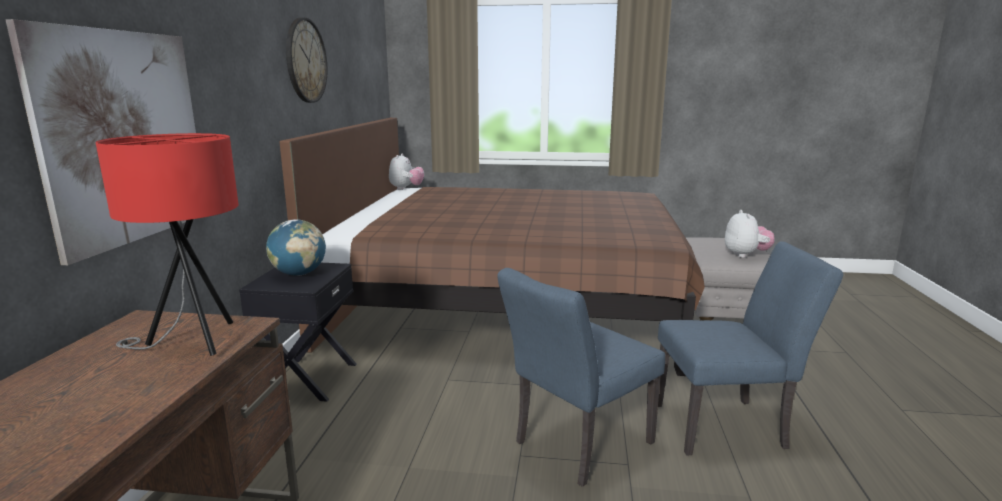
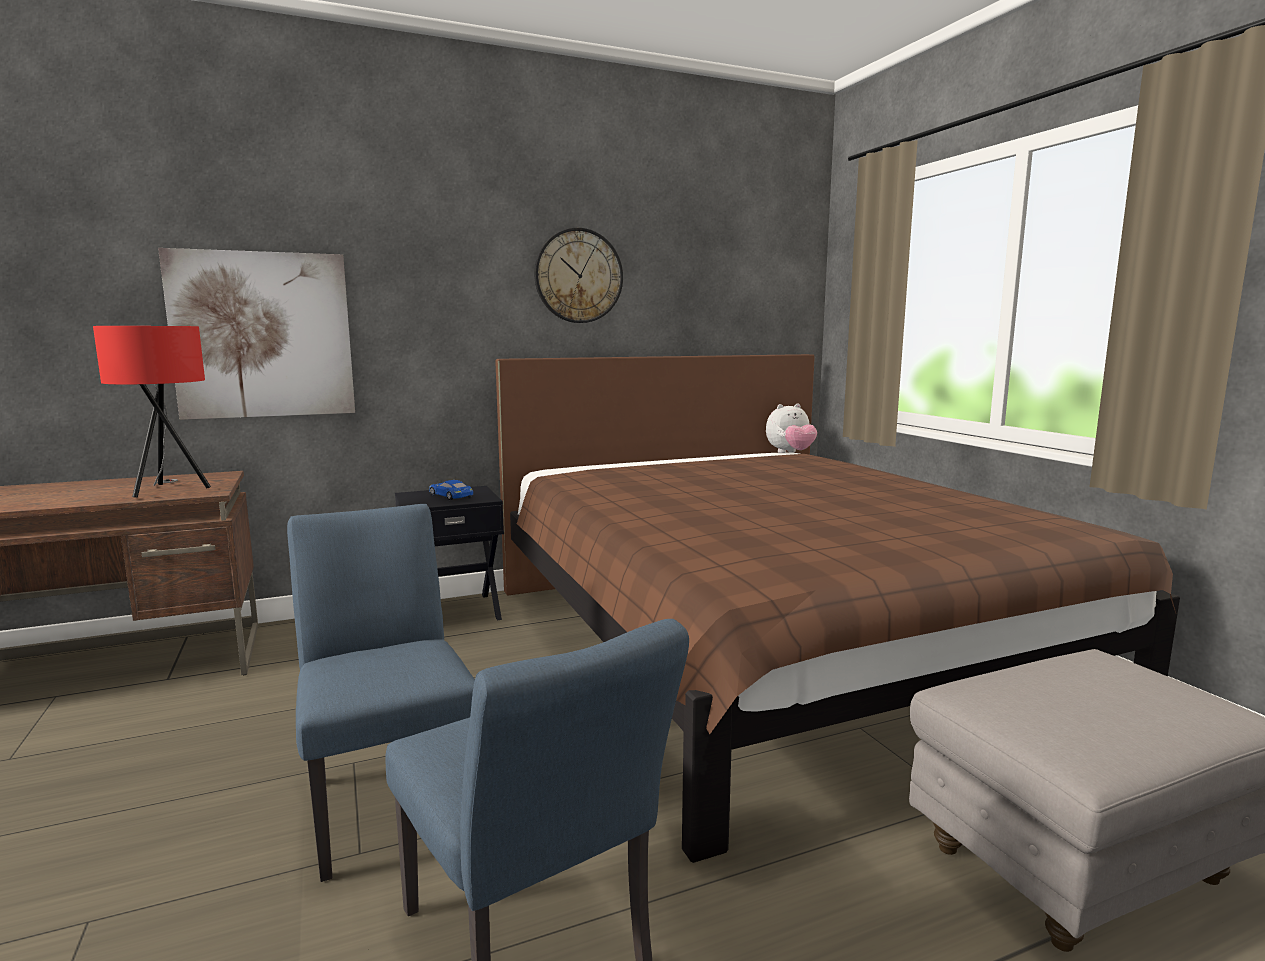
camera: 60 degrees right, 5 degrees down
(299, 274) = (451, 495): globe -> blue toy car
(576, 446) = (391, 797): blue chair -> blue chair turned 45 degrees clockwise
(745, 255) = (1075, 723): plush toy -> none

